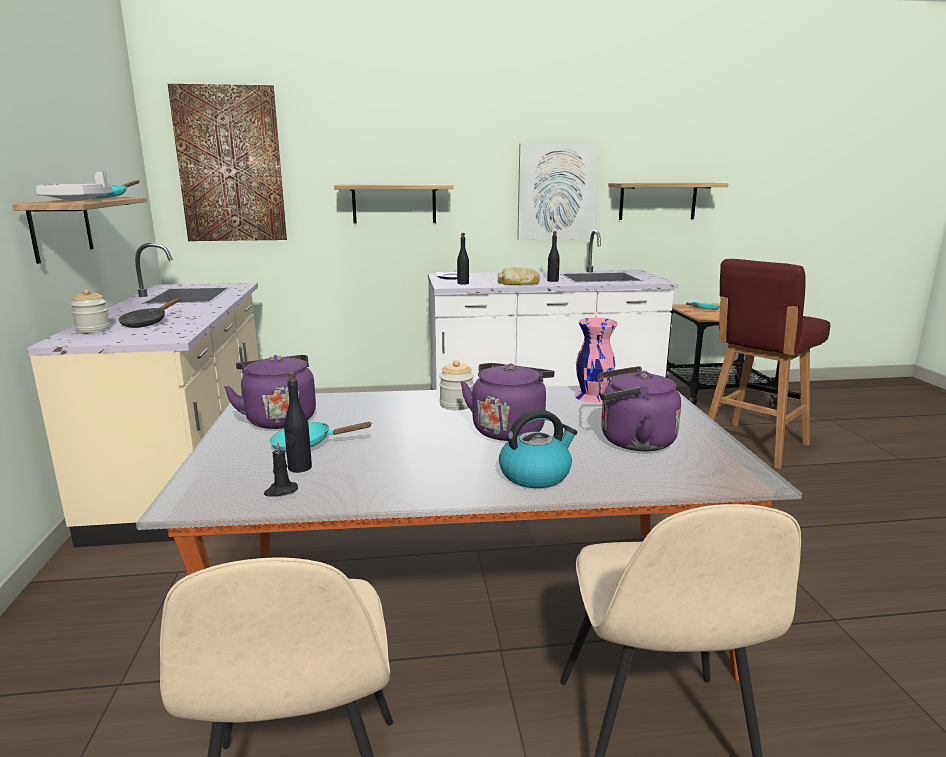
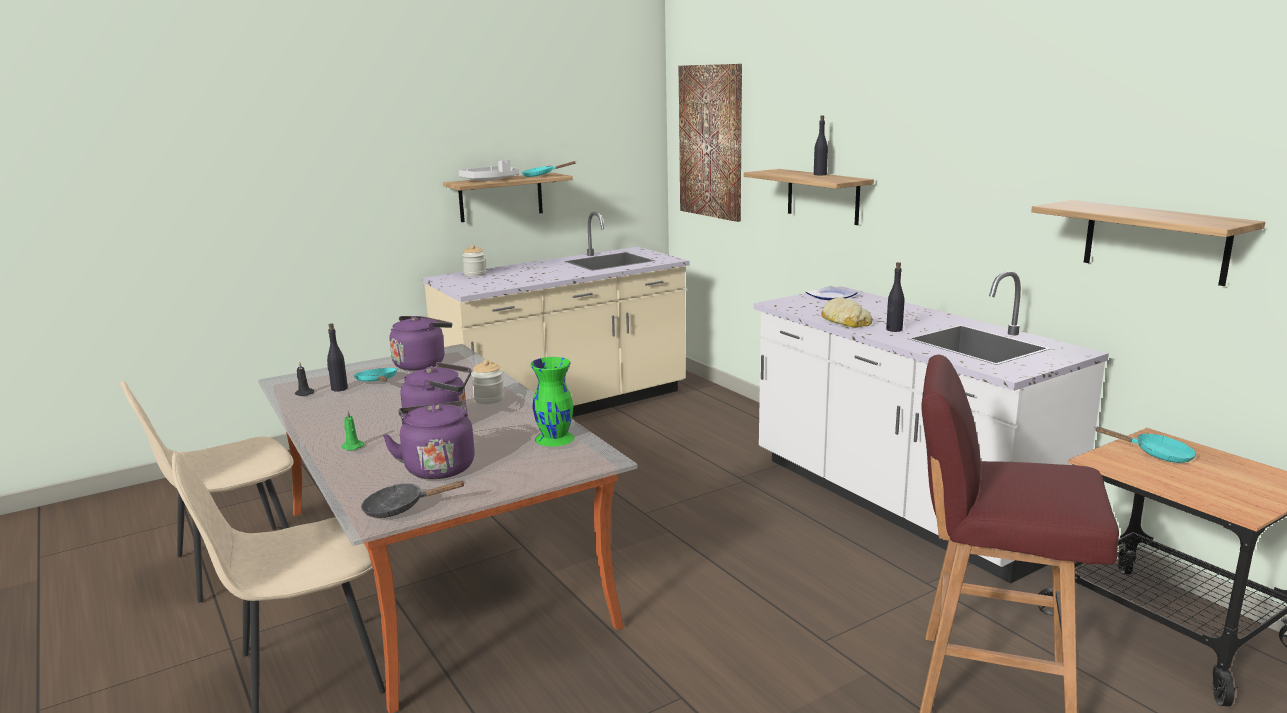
camera: 65 degrees right, 0 degrees up
(147, 323) = (505, 277): black frying pan -> black frying pan (400, 508)
(463, 283) = (802, 305): black bottle -> black bottle (820, 174)
(536, 475) = (352, 446): kettle -> green candle
(556, 192) = (994, 205): picture -> none
(593, 396) = (555, 438): pink vase -> green vase

